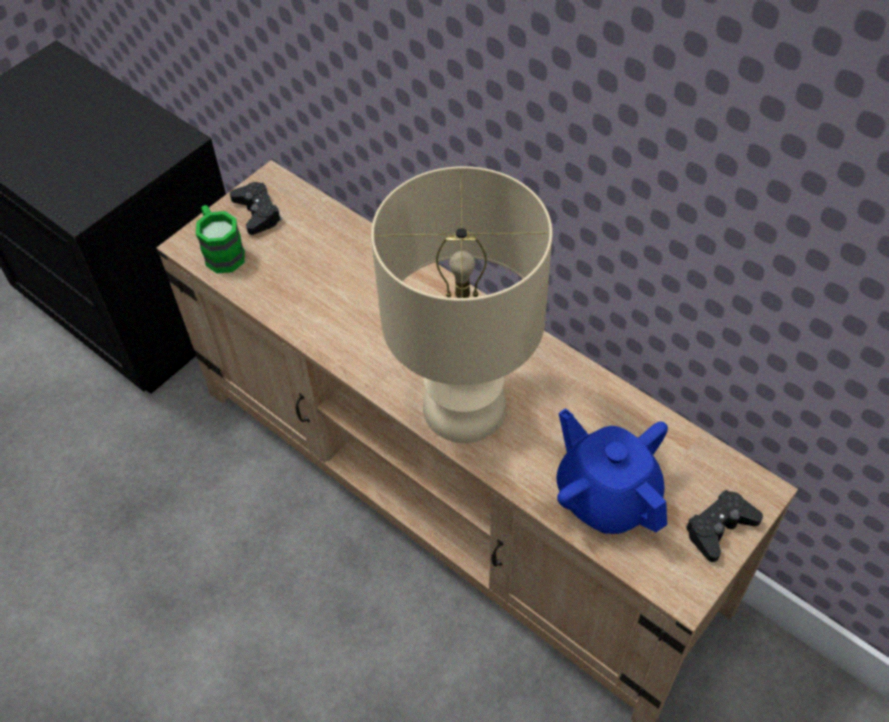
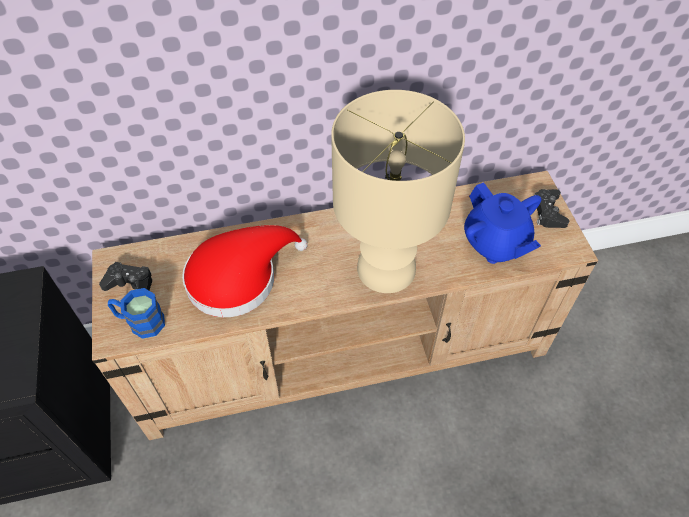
camera: 55 degrees left, 0 degrees up
(221, 251) = (140, 322): green mug -> blue mug
(337, 288) = (238, 277): none -> red hat
(606, 496) = (495, 243): blue teapot -> blue teapot turned 120 degrees counterclockwise

